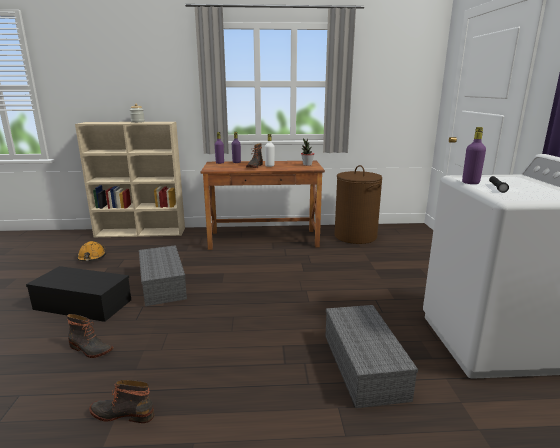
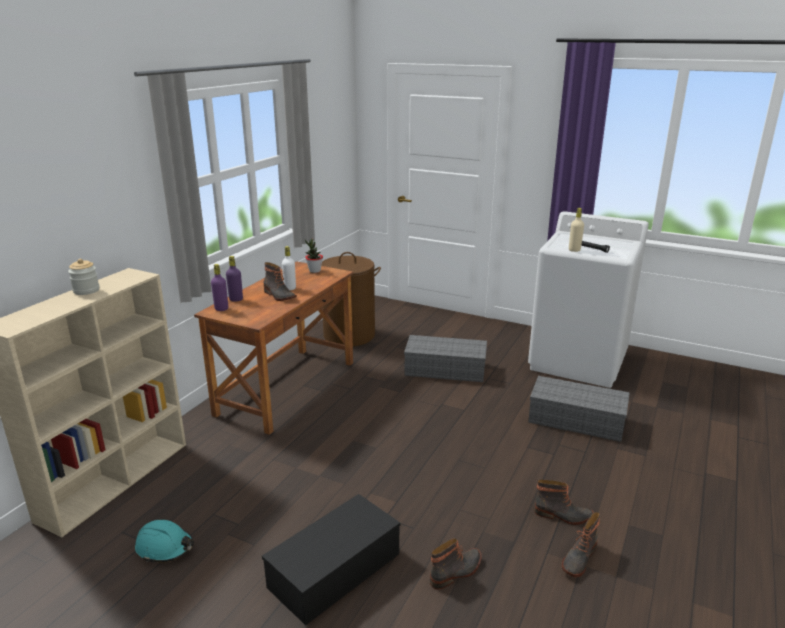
camera: 60 degrees left, 5 degrees up
(92, 257) = (165, 547): orange hard hat -> turquoise hard hat
(163, 285) = (341, 491): grey storage box -> grey storage box (446, 369)
(186, 390) = (563, 516): none -> boot
(470, 183) = (574, 250): purple bottle -> beige bottle

